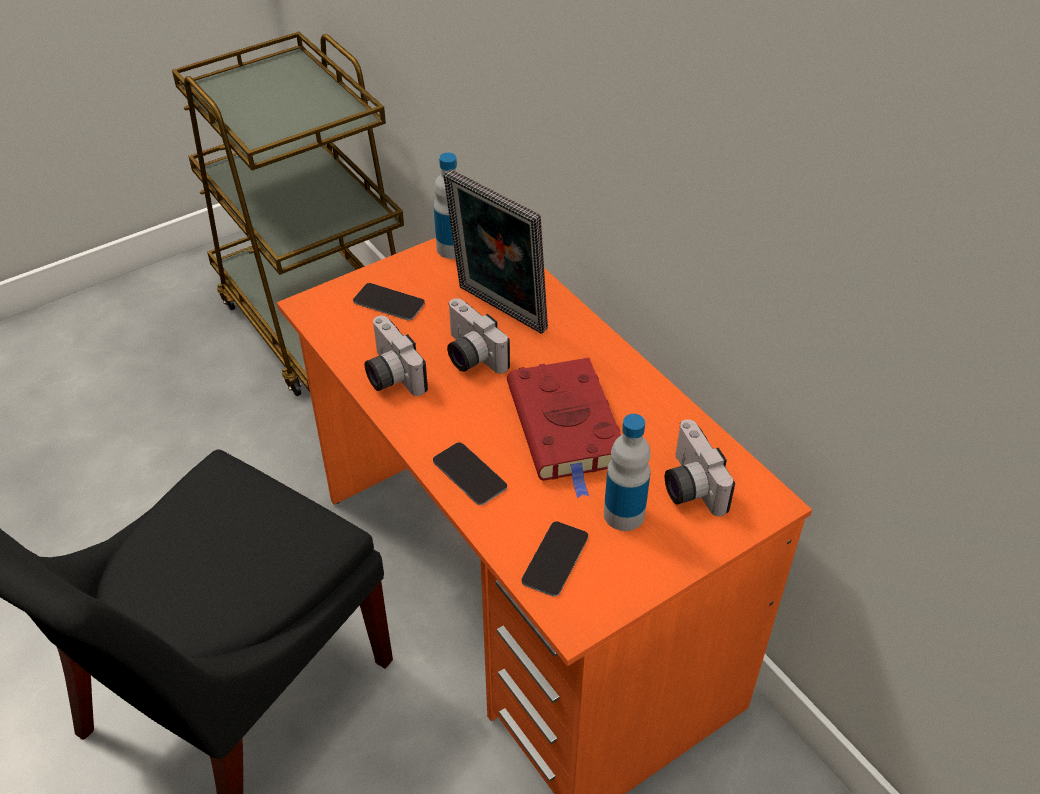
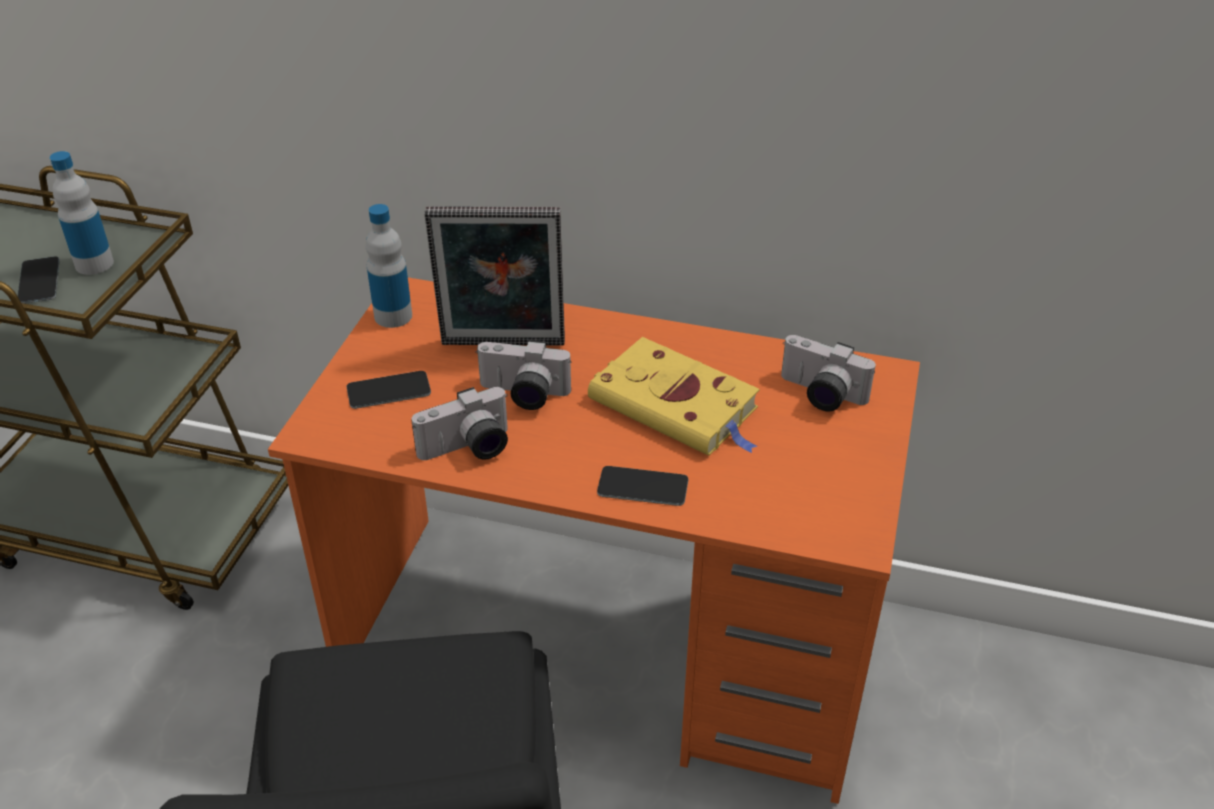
camera: 40 degrees left, 5 degrees down
(389, 375) = (468, 449): camera -> camera turned 45 degrees counterclockwise
(555, 559) = (791, 507): phone -> phone (39, 281)
(567, 428) = (677, 406): red book -> yellow book
(624, 514) = (800, 443): bottle -> bottle (94, 264)

